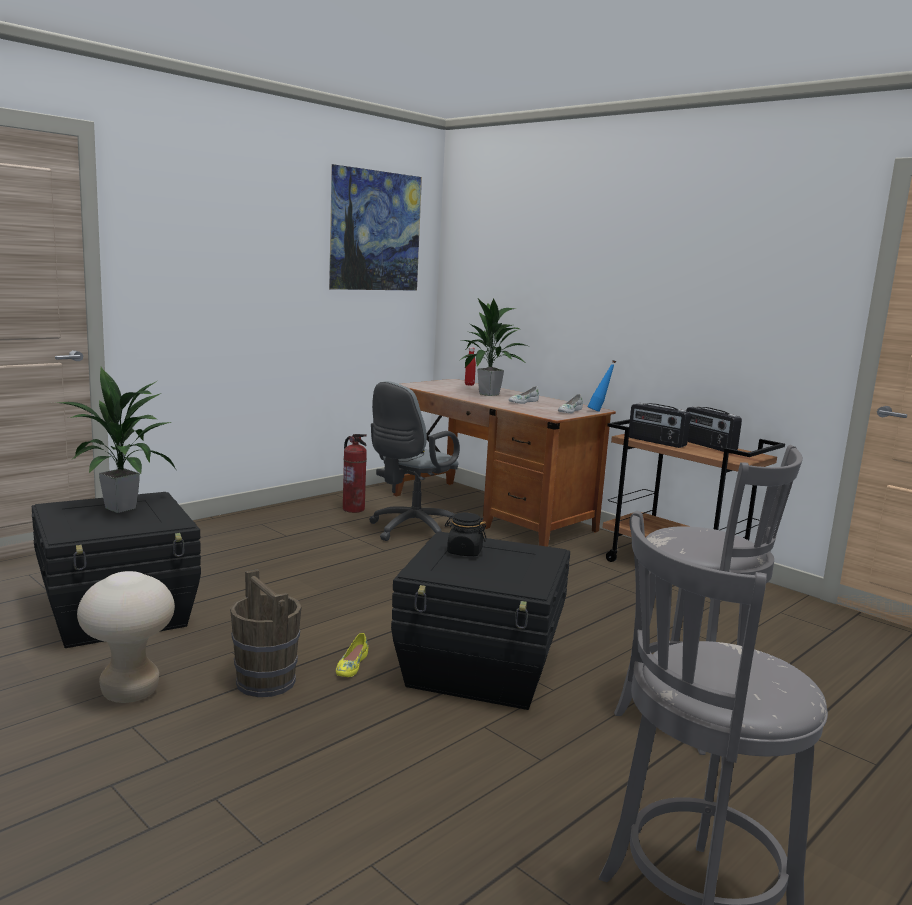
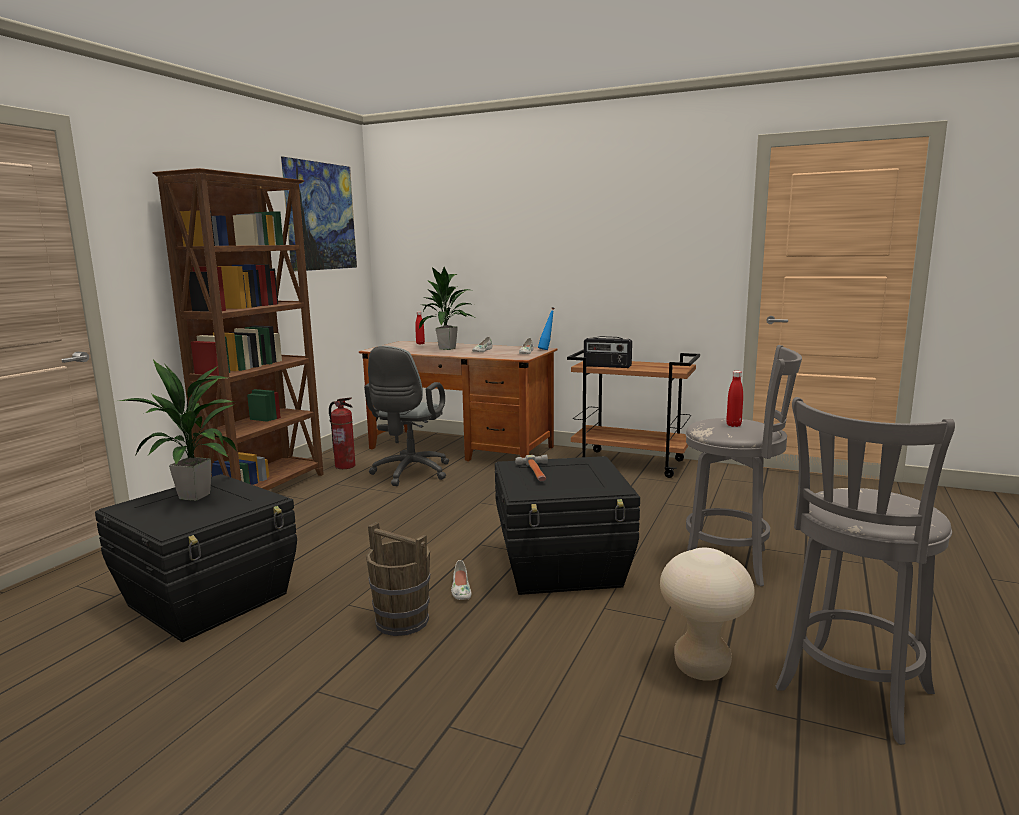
camera: 20 degrees left, 0 degrees up
(130, 692) = (286, 663): beige stool -> beige stool (701, 667)
(259, 519) = (268, 489): none -> brown bookcase
(351, 665) = (460, 589): yellow shoe -> white shoe
(464, 552) = (536, 472): black jar -> hammer
(705, 539) = (733, 425): none -> red bottle
(708, 446) = (644, 364): radio -> none

